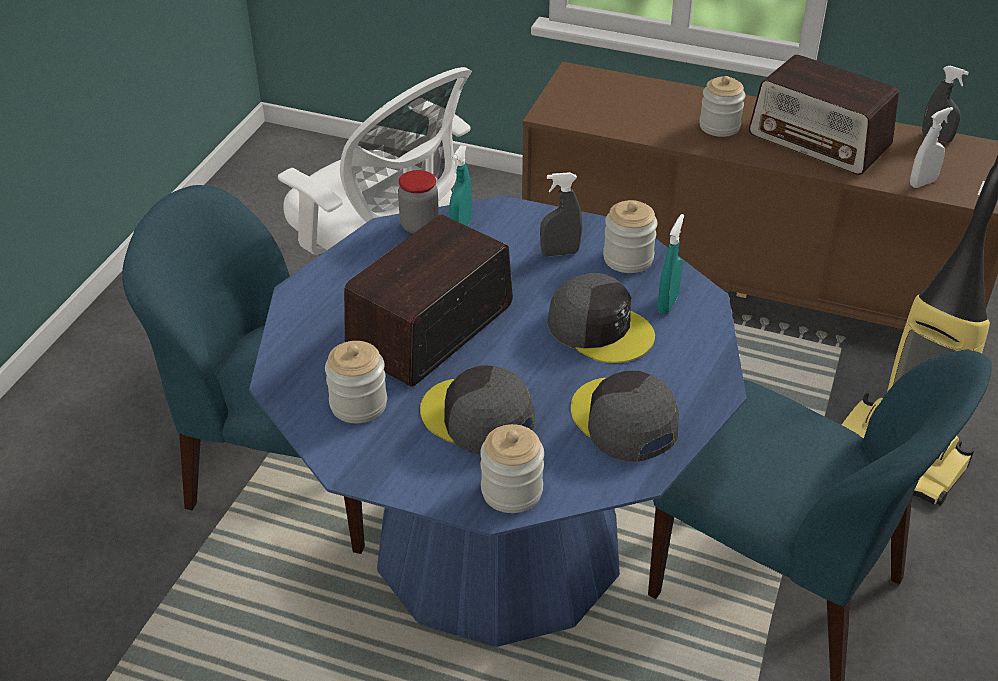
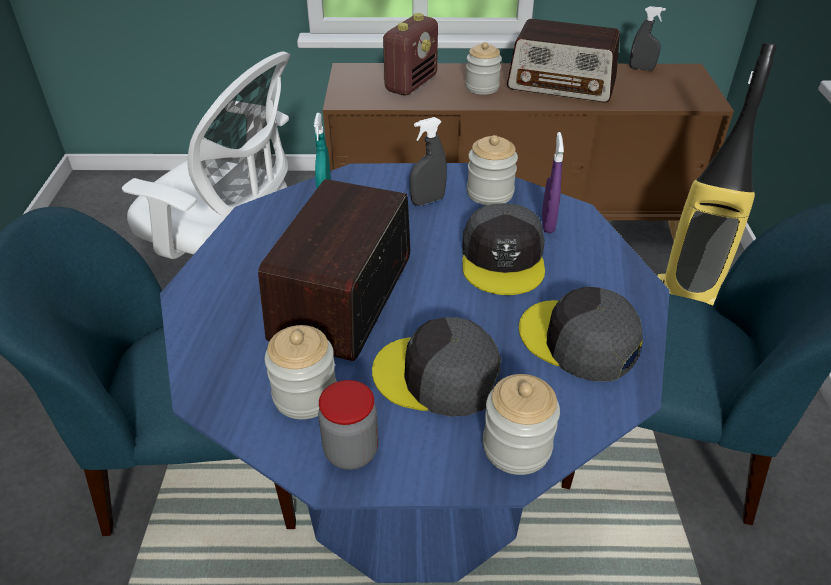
camera: 20 degrees left, 0 degrees up
(419, 226) = (284, 204): jar -> jar (351, 451)
(600, 328) = (503, 259): grey cap -> grey cap turned 75 degrees clockwise
(638, 106) = (411, 84): none -> radio
(667, 303) = (548, 223): turquoise spray bottle -> purple spray bottle
(922, 182) = (654, 99): white spray bottle -> none

